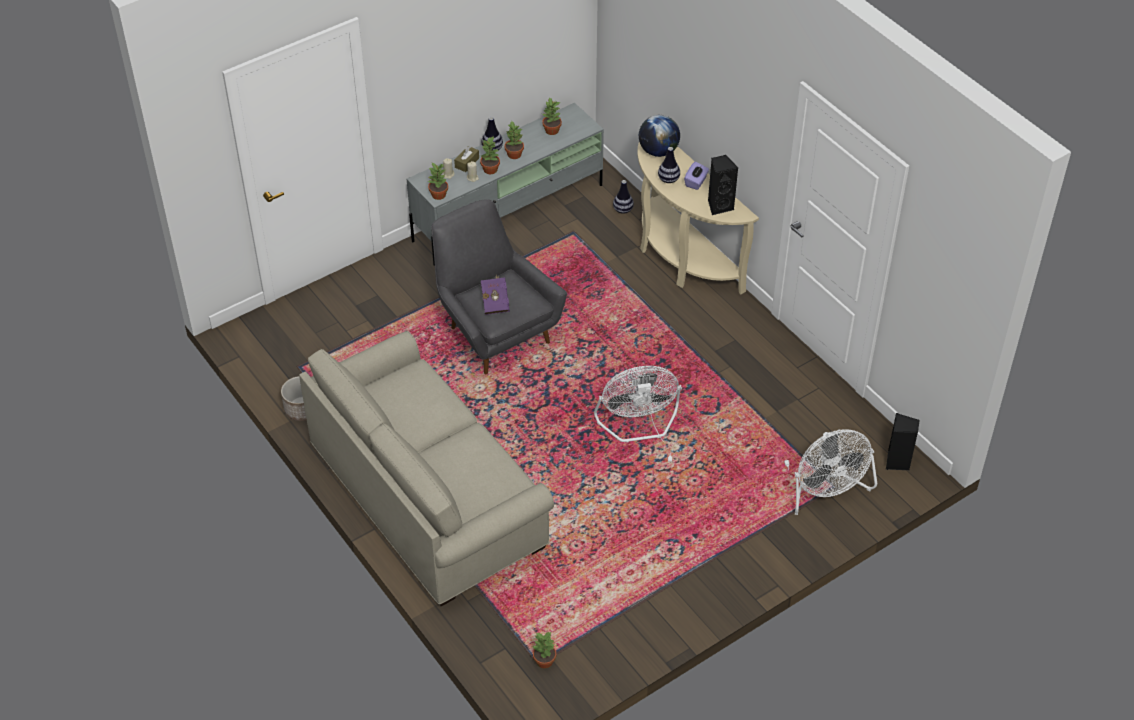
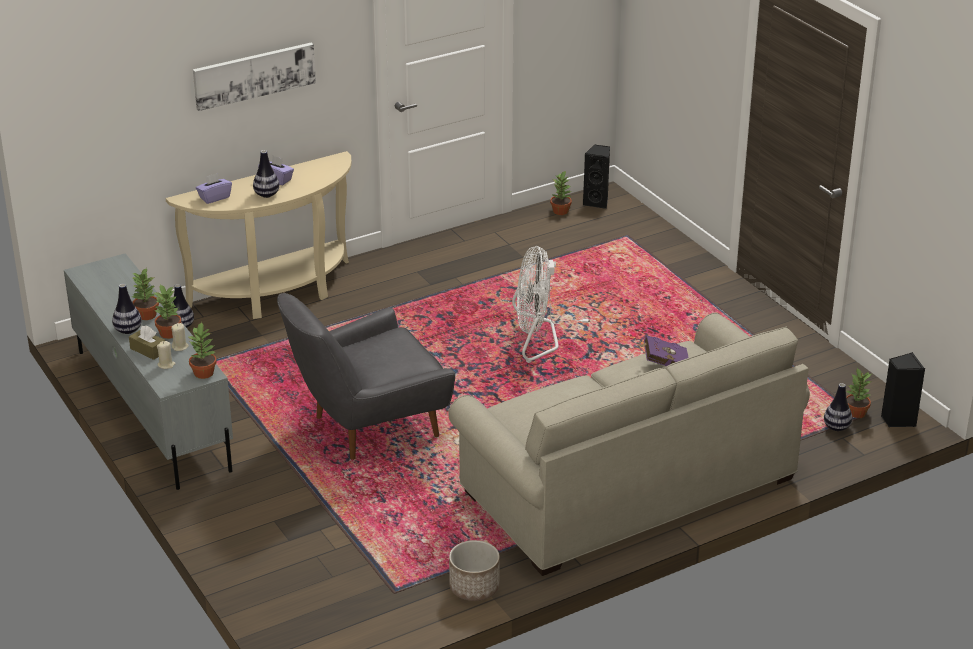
camera: 85 degrees left, 15 degrees down
(495, 301) = (390, 359): purple book -> purple book (663, 364)
(520, 644) = (836, 427): none -> vase
(552, 131) = (112, 287): potted plant -> potted plant (561, 211)
(658, 151) = (214, 197): globe -> purple tissue box
(714, 100) = (254, 75): none -> picture
(719, 206) = (321, 170): black speaker -> black speaker (897, 420)
(822, 490) = (630, 242): white fan -> none

